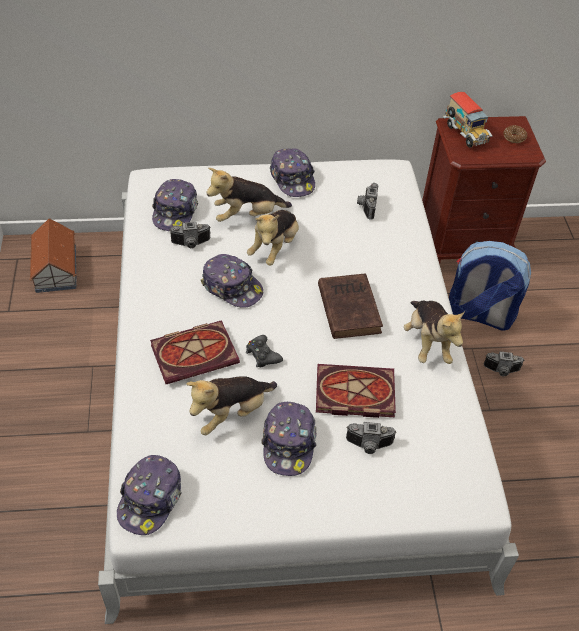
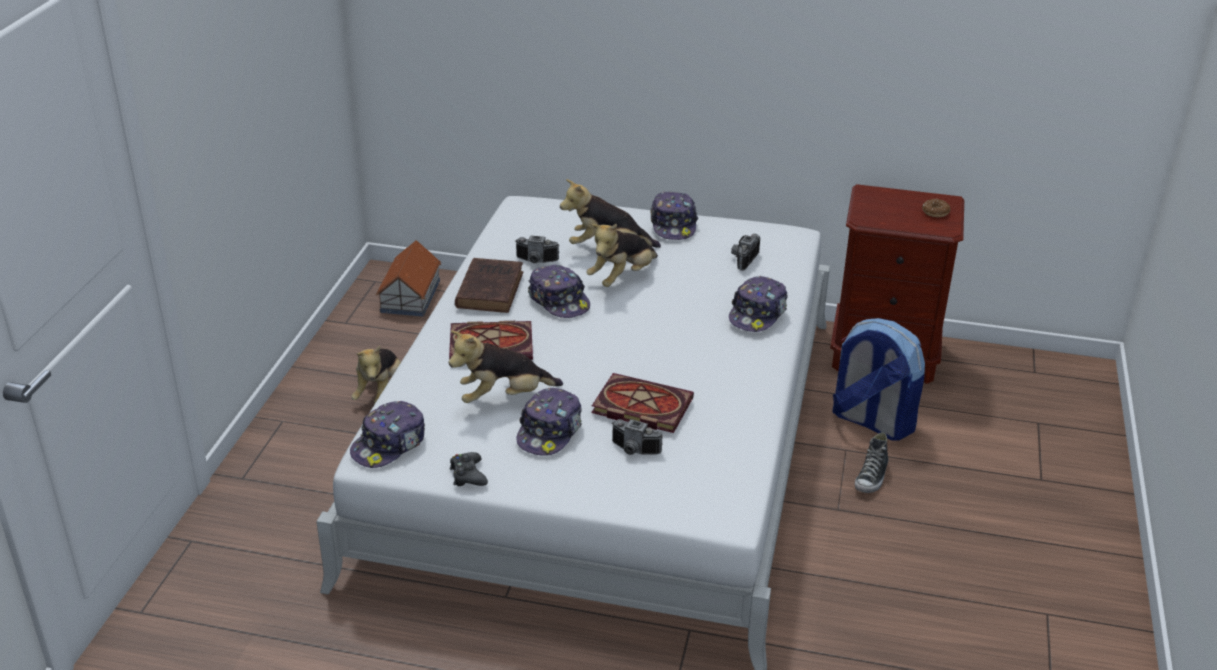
camera: 20 degrees right, 15 degrees down
(175, 212) = (534, 233): cap -> cap (758, 314)
(262, 355) = (561, 358): black game controller -> black game controller (468, 475)
(348, 307) = (675, 338): brown book -> brown book (490, 289)
(427, 342) = (748, 383): plush toy -> plush toy (380, 391)
(465, 134) = (878, 201): toy truck -> none
(501, 371) = (871, 477): camera -> shoe

